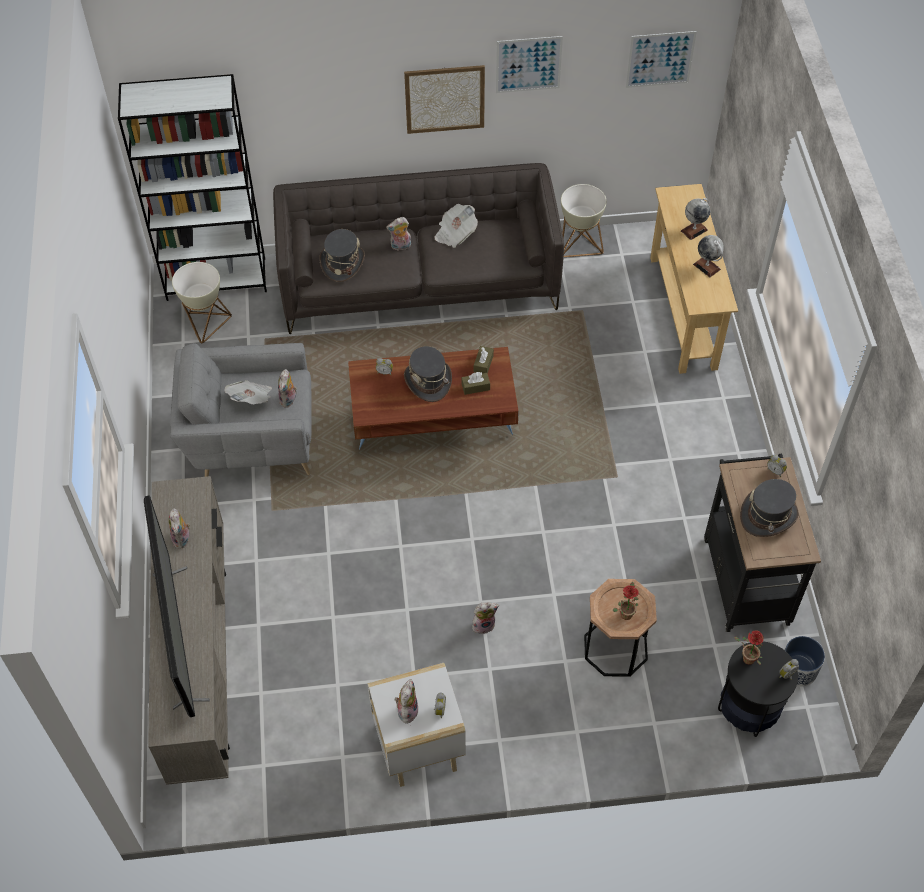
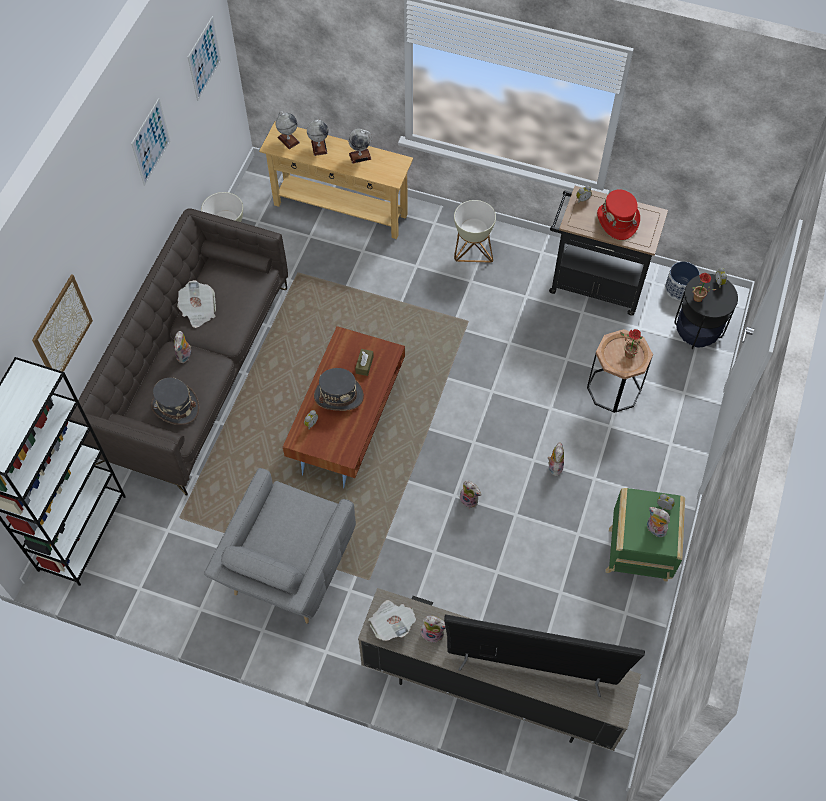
camera: 65 degrees left, 5 degrees up
(206, 323) = (130, 560): planter -> planter (472, 252)
(251, 399) = (285, 535): newspaper -> newspaper (392, 623)
(289, 400) = (303, 506): plush toy -> plush toy (470, 500)
(417, 743) = (636, 554): white side table -> green side table
(445, 98) = (122, 224): picture -> picture (62, 328)
(483, 363) = (344, 349): brown tissue box -> none
(685, 203) = (288, 140): none -> globe
(768, 515) = (617, 221): grey hat -> red hat

